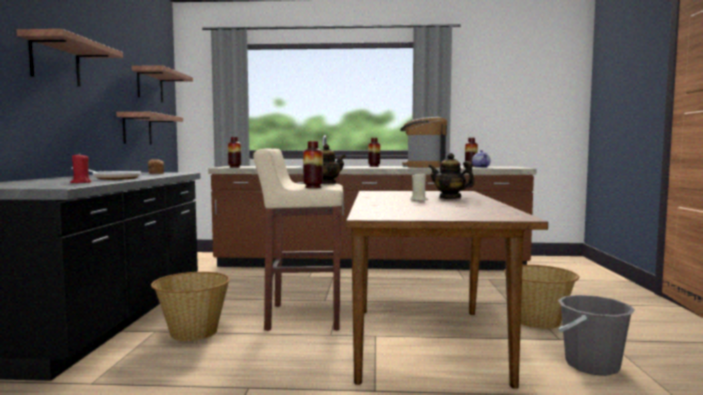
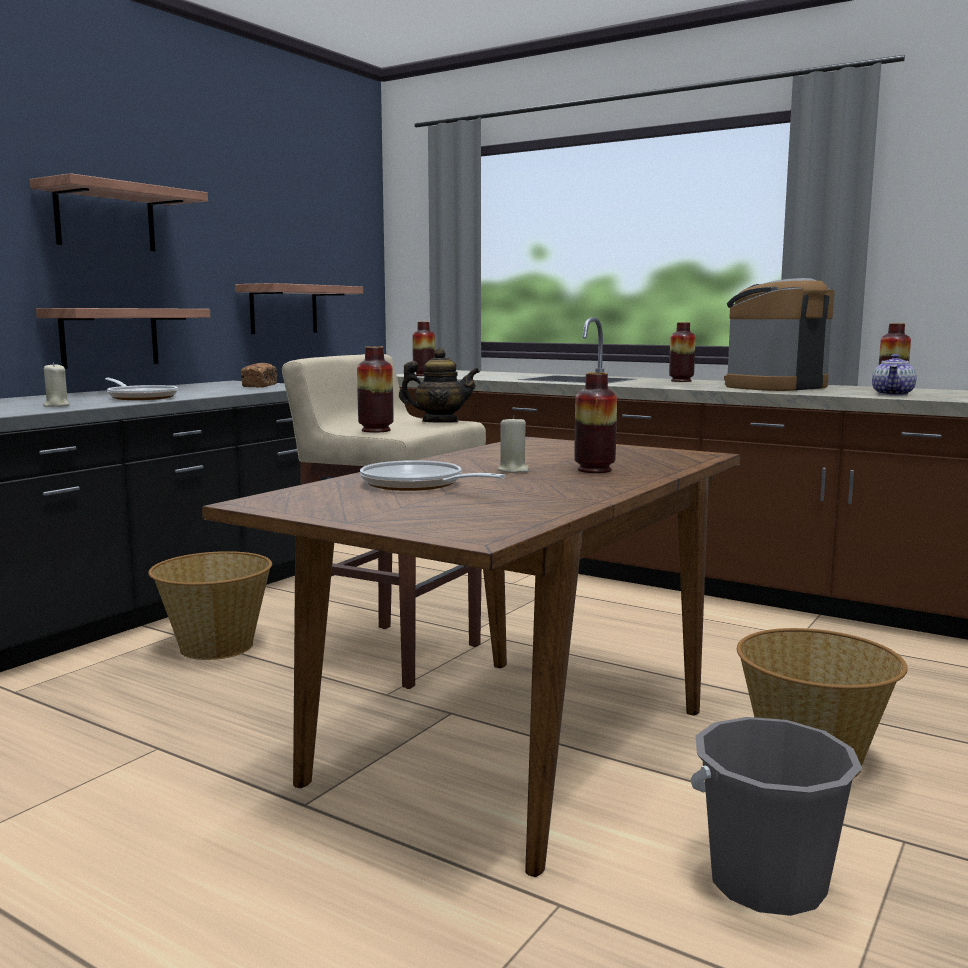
camera: 30 degrees right, 5 degrees up
(81, 182) = (56, 406): red candle -> beige candle
(150, 86) = (317, 235): shelf -> shelf (109, 337)
(407, 206) = (417, 485): none -> frying pan
(450, 198) = (594, 470): teapot -> vase

